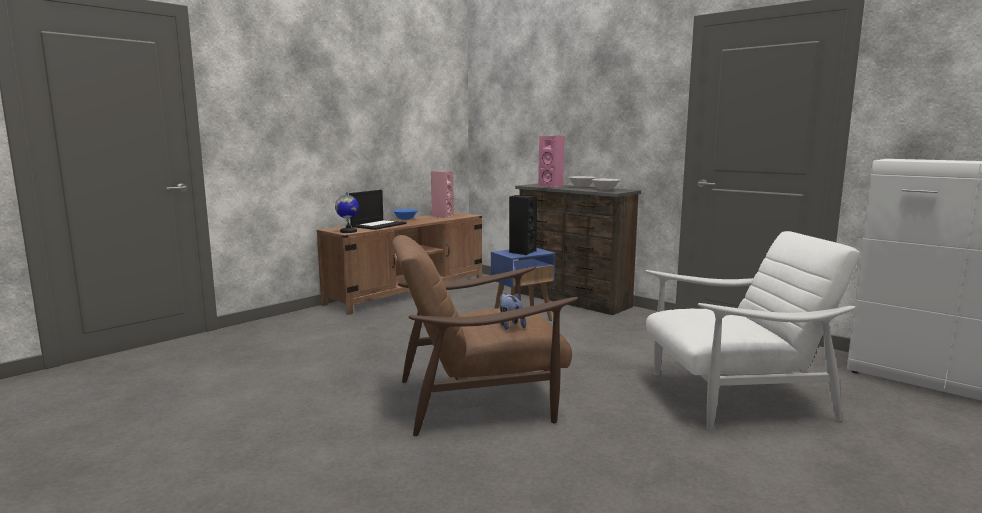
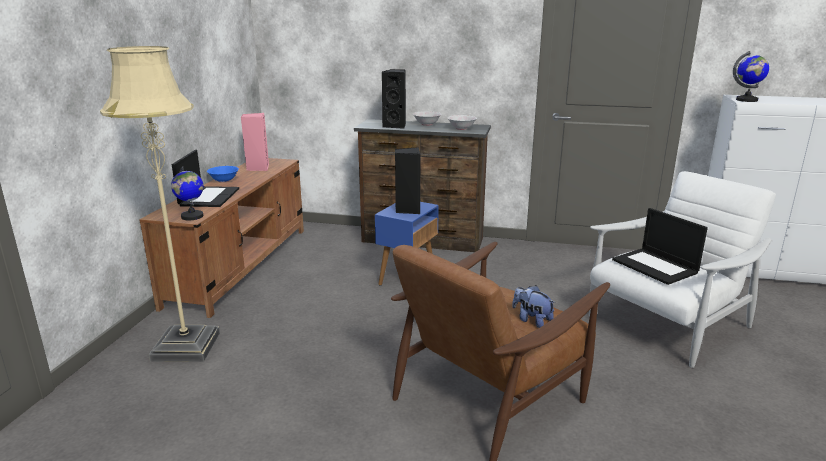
camera: 30 degrees left, 10 degrees up
(313, 325) = (186, 346): none -> beige floor lamp
(552, 186) = (396, 126): pink speaker -> black speaker
(703, 318) = (656, 266): none -> laptop
(895, 160) = (747, 100): none -> globe

